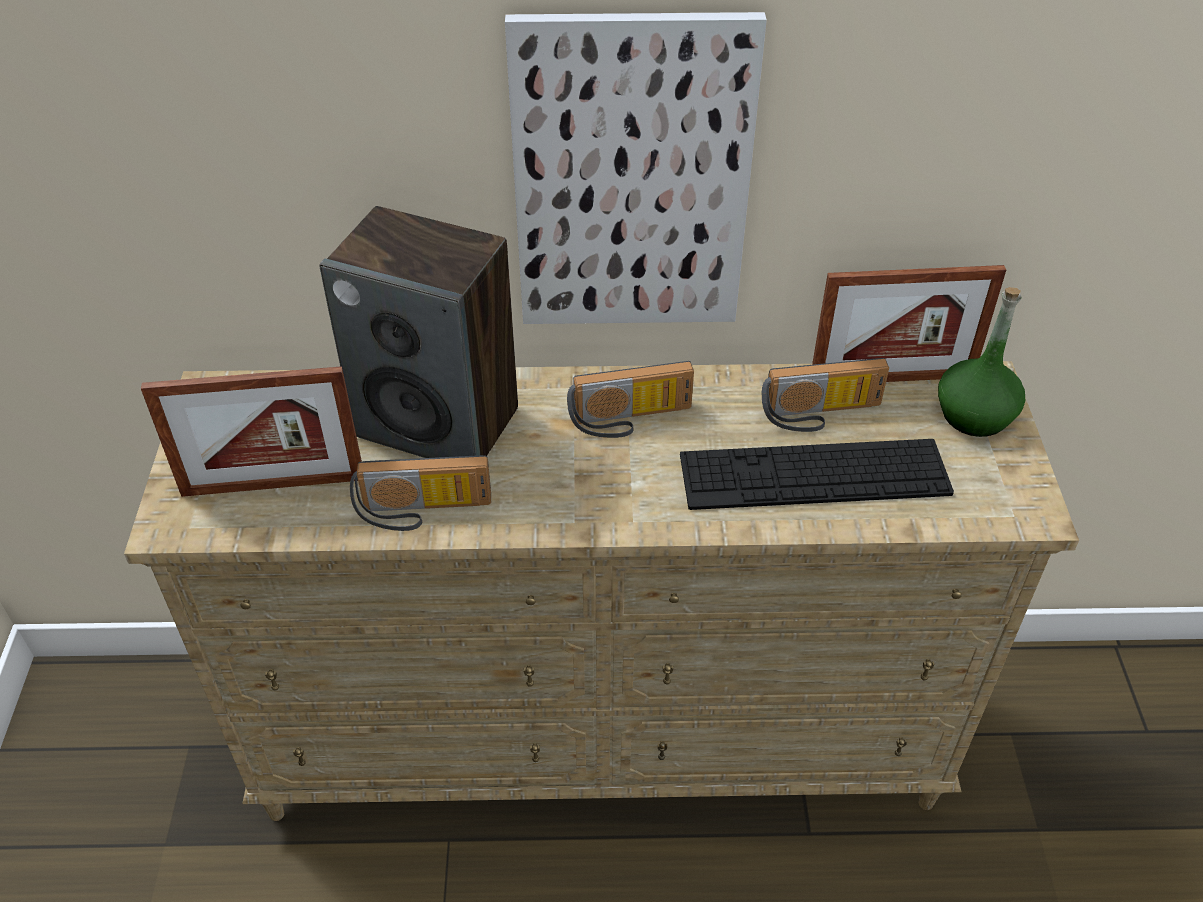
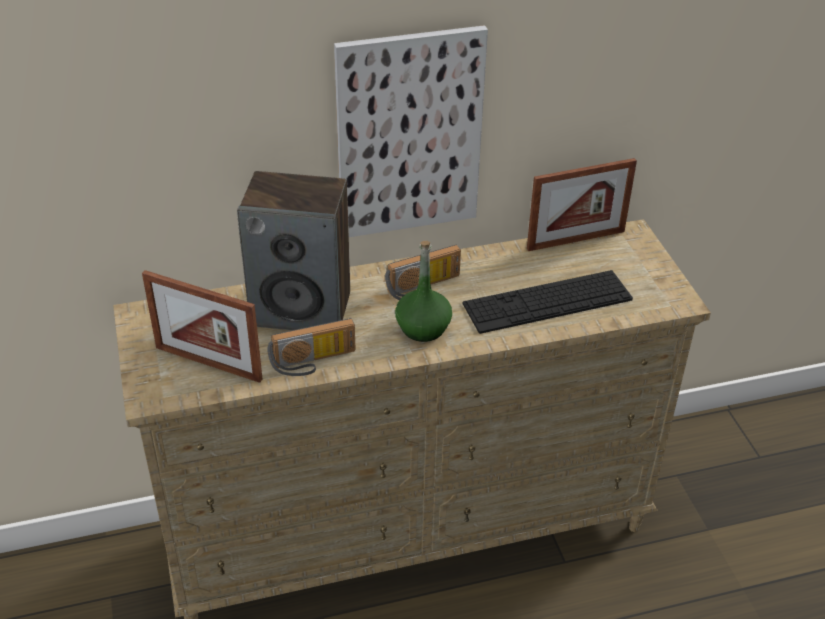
camera: 15 degrees left, 5 degrees down
(273, 485) = (208, 363): picture frame -> picture frame turned 45 degrees clockwise
(821, 415) = (540, 267): radio -> none
(974, 415) = (631, 253): green bottle -> green bottle (423, 328)

